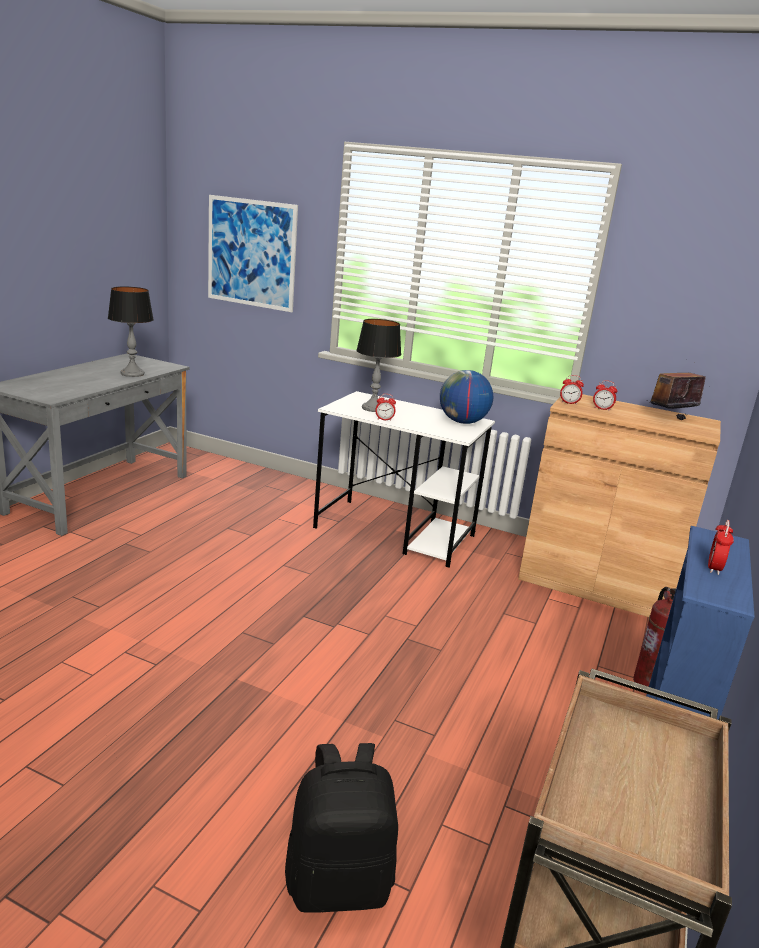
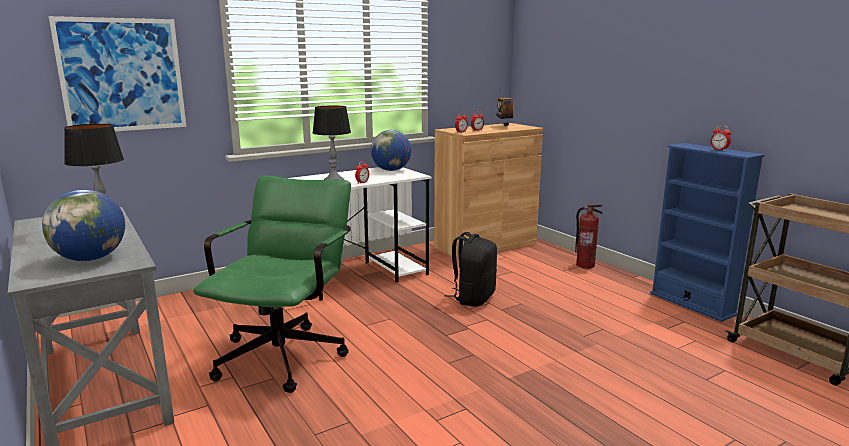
camera: 55 degrees left, 5 degrees down
(54, 387) = (91, 259): none -> globe
(197, 543) = (286, 352): none -> green office chair
(339, 882) = (717, 388): black backpack -> black backpack (473, 298)

